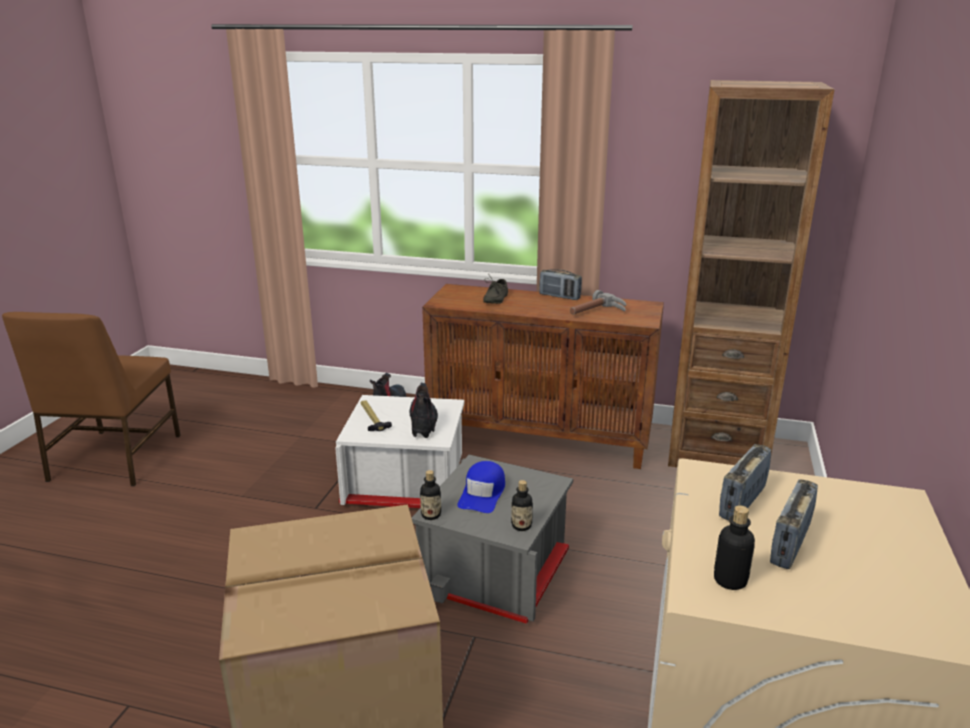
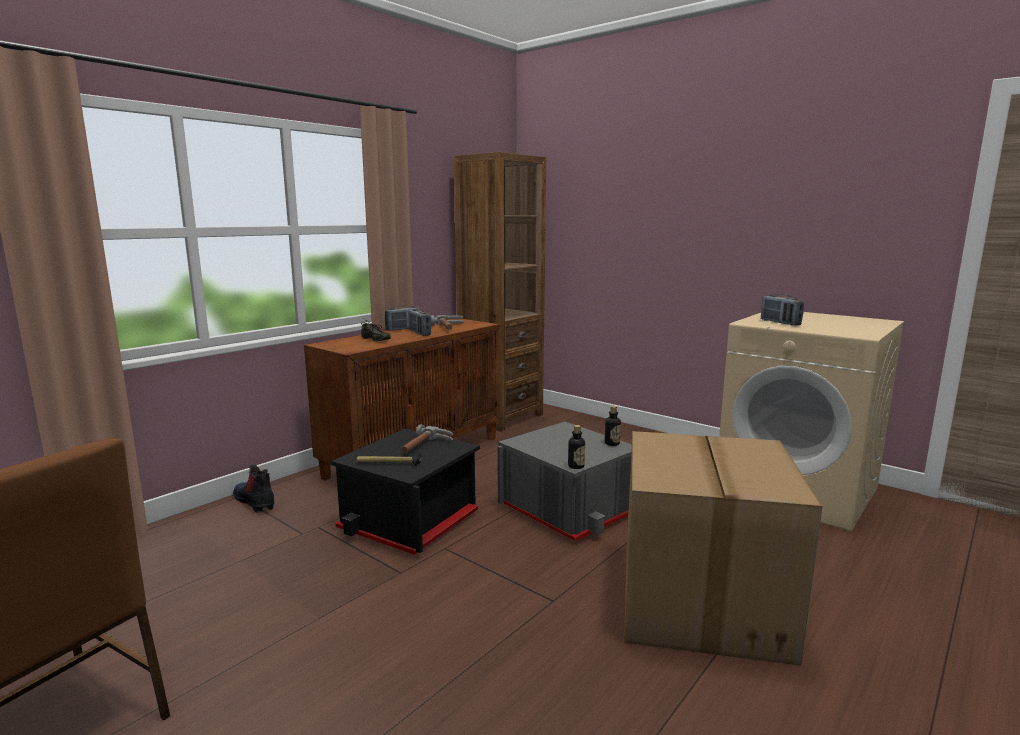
camera: 65 degrees left, 10 degrees down
(405, 483) = (411, 520): white storage box -> black storage box
(423, 423) = (426, 447): boot -> hammer
(482, 493) = (561, 446): blue cap -> none
(730, 580) = (851, 331): bottle -> none
(789, 544) = (819, 323): radio -> radio (419, 333)

